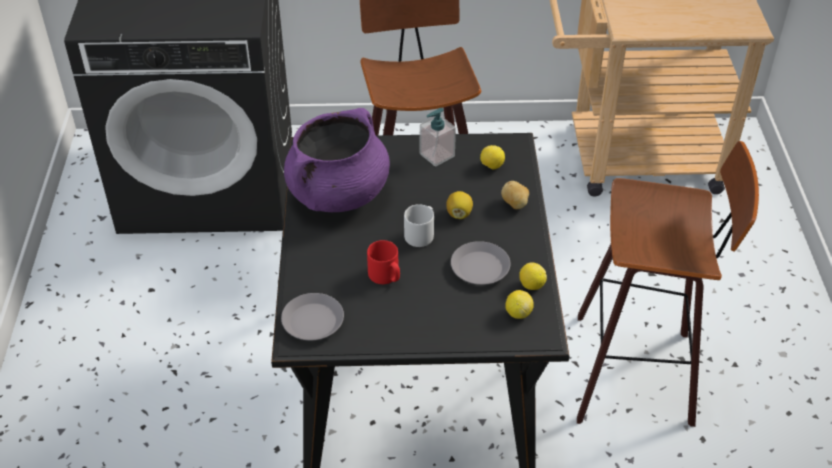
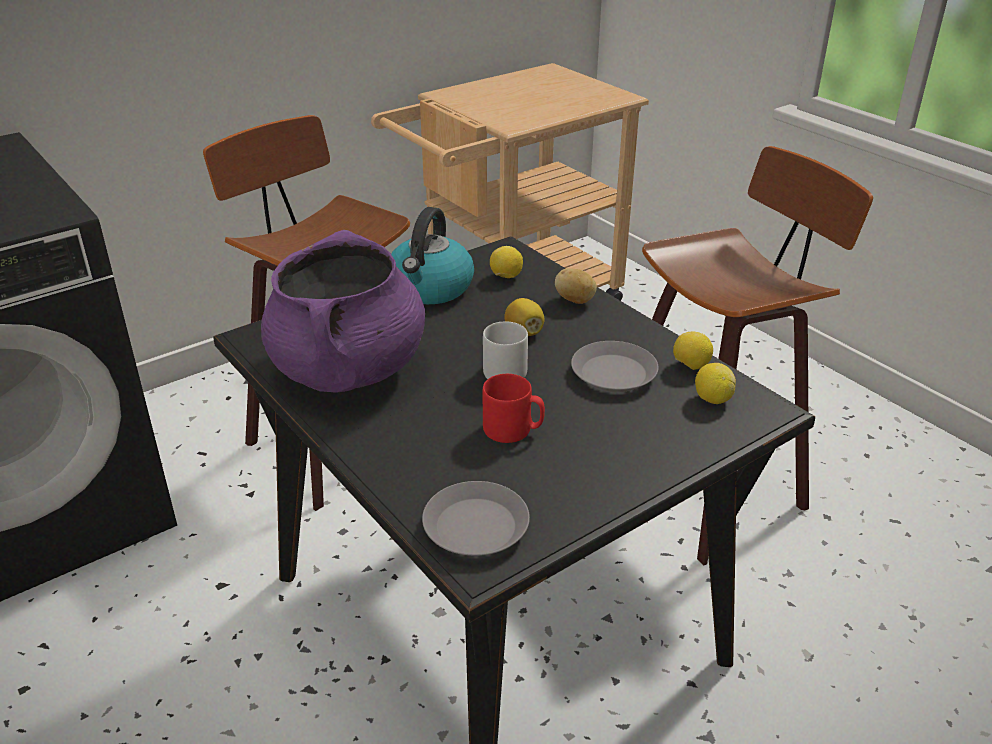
camera: 35 degrees left, 10 degrees down
(436, 155) = (430, 288): soap dispenser -> kettle

